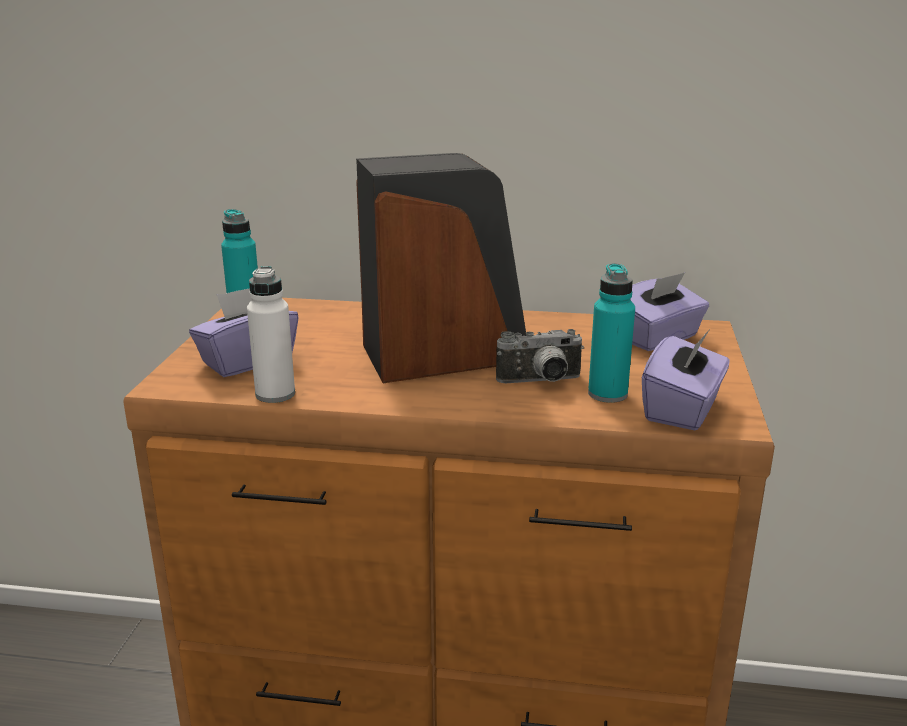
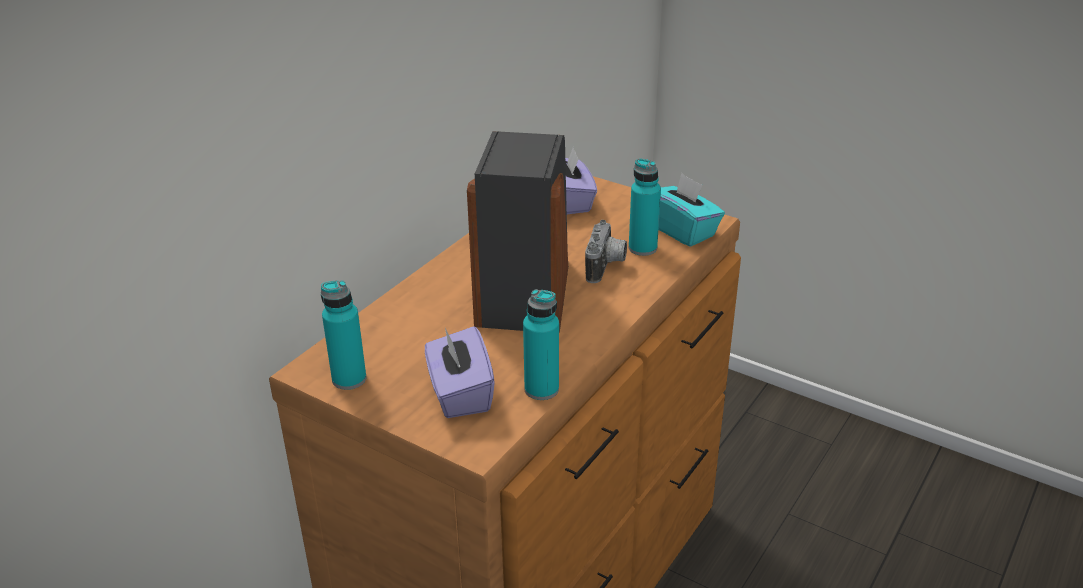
camera: 65 degrees left, 10 degrees up
(275, 394) = (541, 389): white bottle -> turquoise bottle
(683, 410) = (682, 230): purple tissue box -> turquoise tissue box

